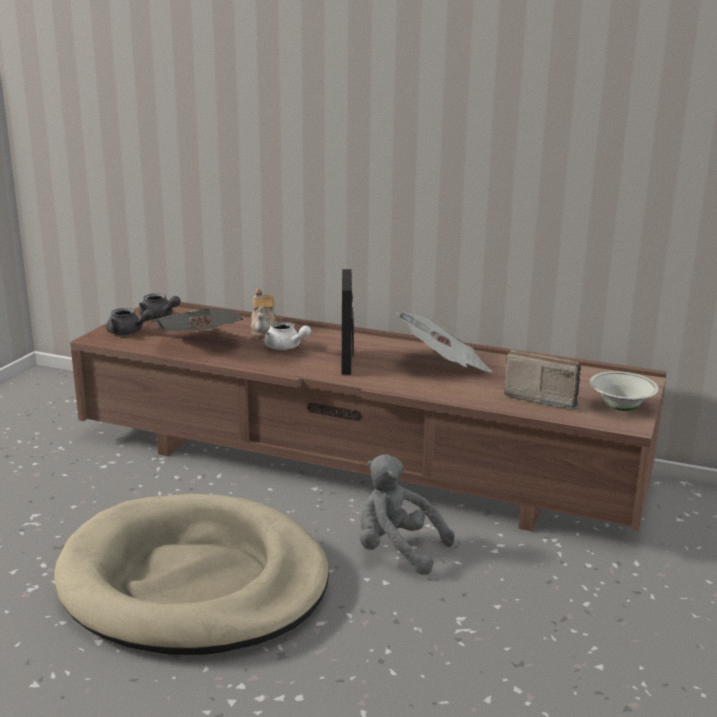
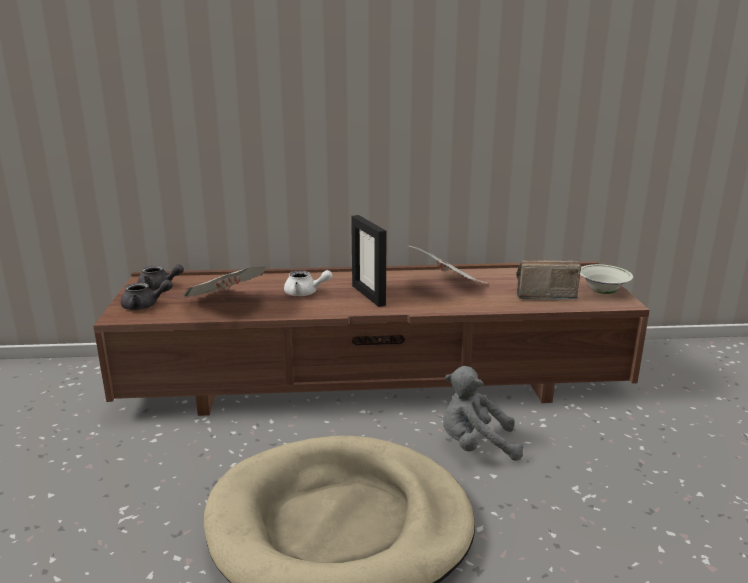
camera: 25 degrees left, 0 degrees up
(264, 330) = (268, 282): teapot -> none

